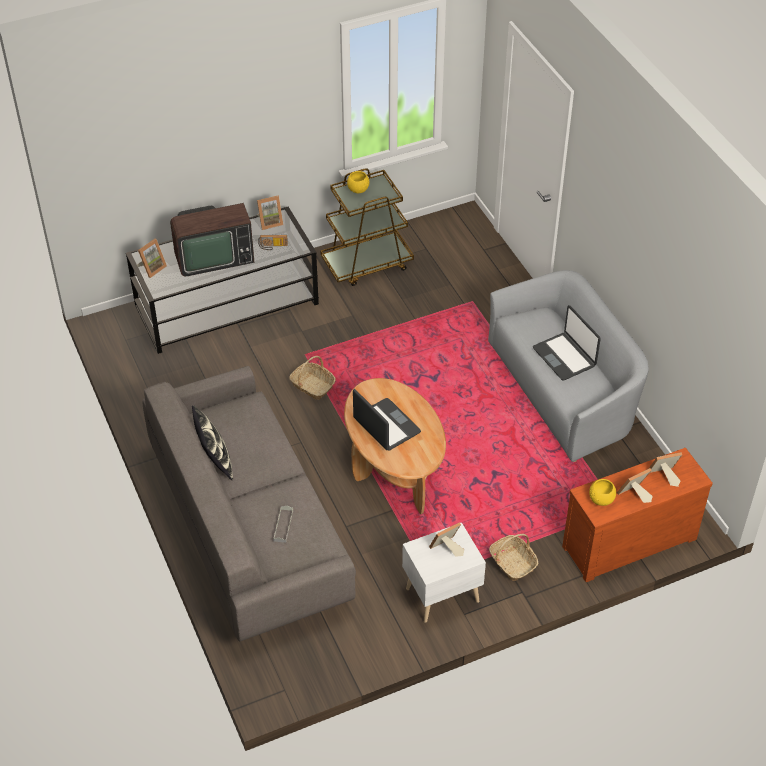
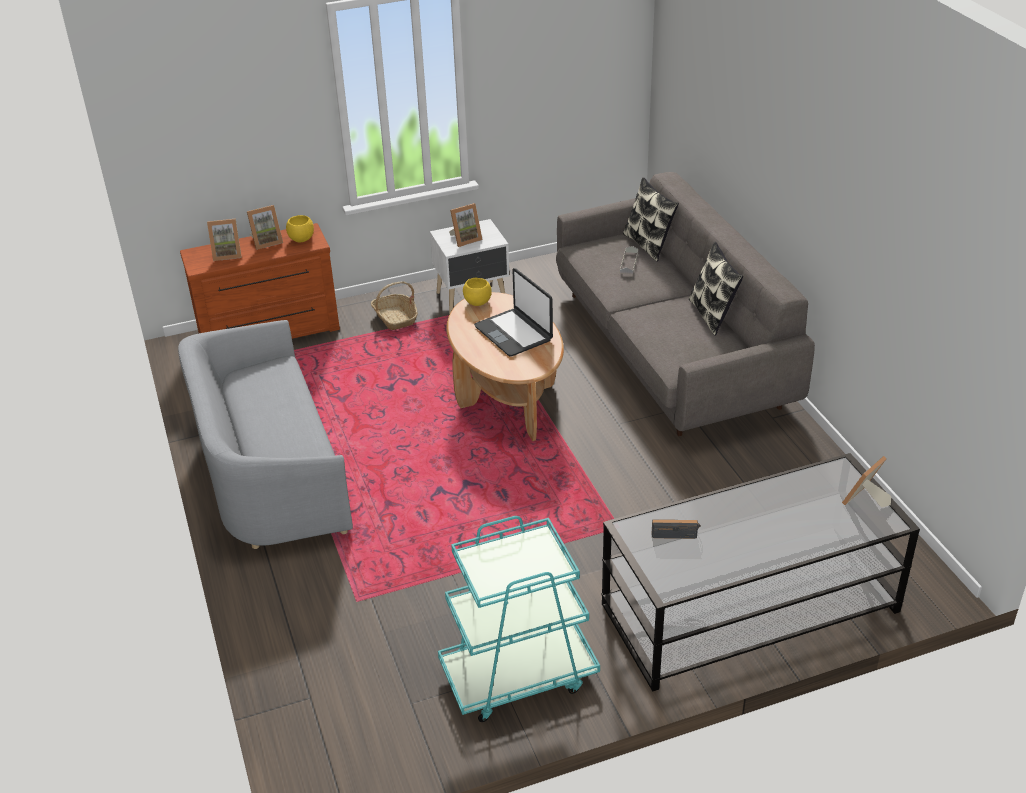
camera: 175 degrees left, 10 degrees down
(212, 257) = (772, 518): television -> none
(261, 559) = (648, 245): none -> pillow
(270, 222) = (686, 576): picture frame -> none
(312, 386) = (606, 486): basket -> none
(358, 189) = (528, 574): yellow bowl -> yellow bowl (477, 302)
(367, 264) = (518, 675): brown cart -> turquoise cart
(565, 357) = (268, 414): laptop -> none

